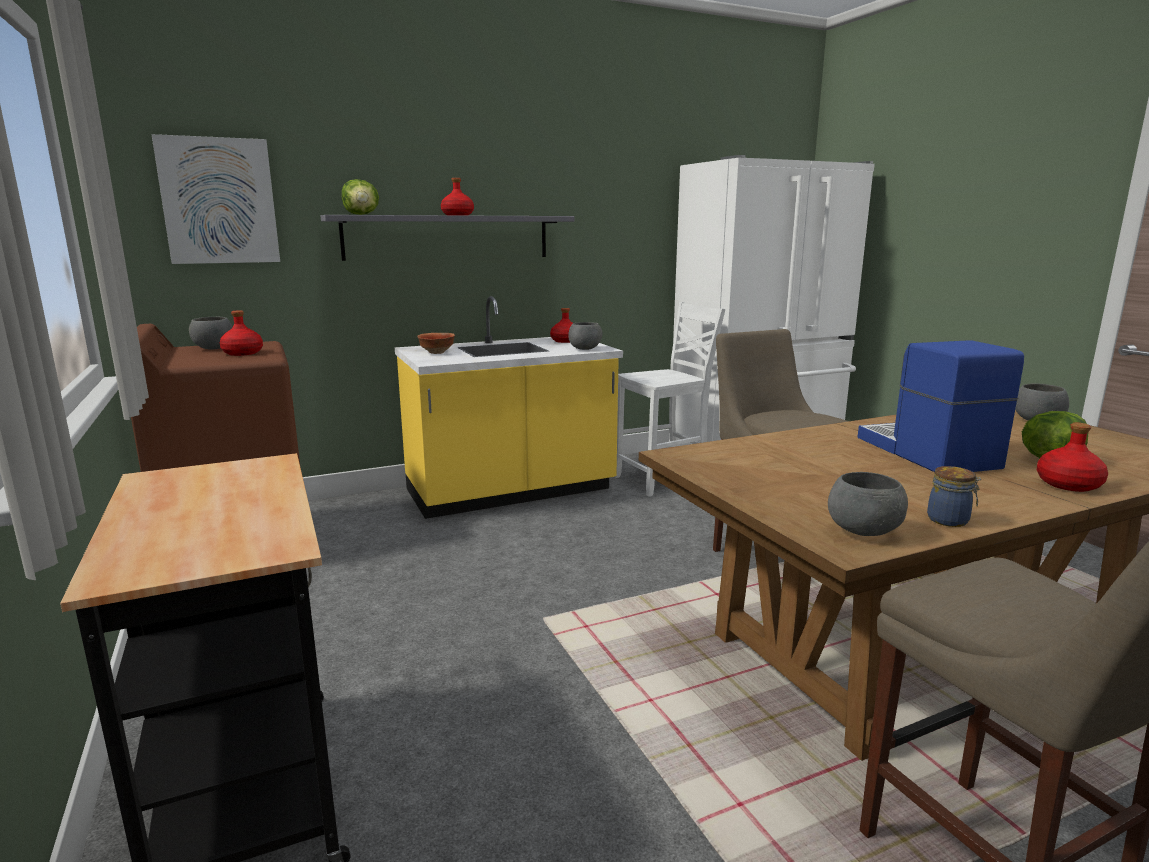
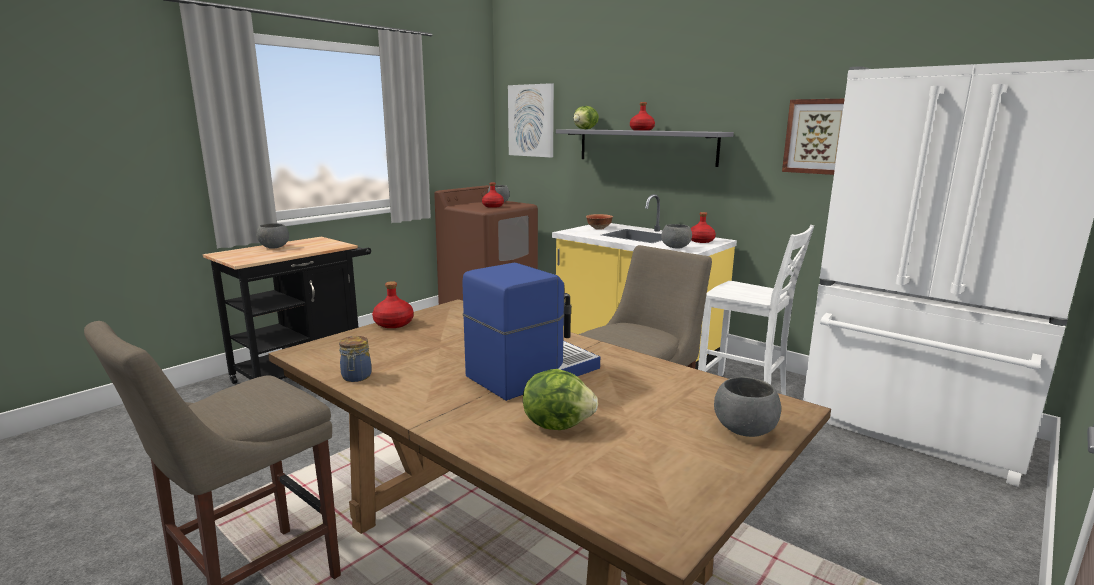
camera: 65 degrees right, 0 degrees up
(637, 220) = (818, 136): none -> picture
(864, 532) = (326, 355): grey bowl -> grey bowl (274, 248)
(1068, 485) = (473, 425): red bottle -> red bottle (393, 323)

